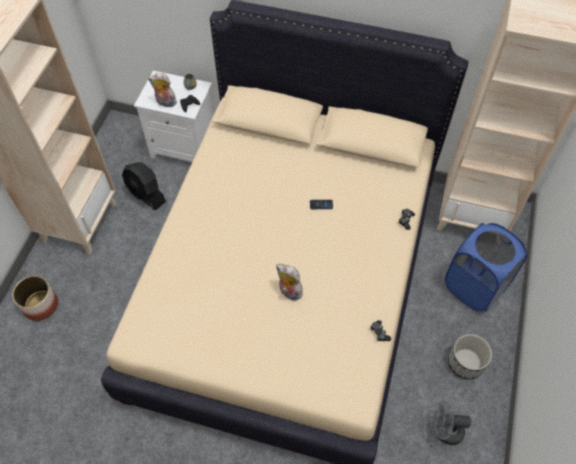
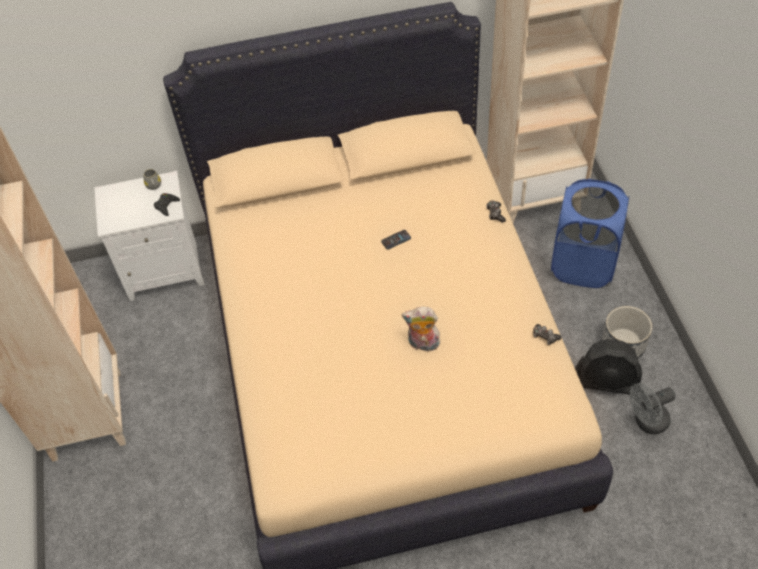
camera: 25 degrees left, 5 degrees down
(41, 305) = (101, 534): planter -> none
(146, 195) = (151, 344): black fan -> black fan (606, 382)
(165, 103) = (135, 216): plush toy -> none

